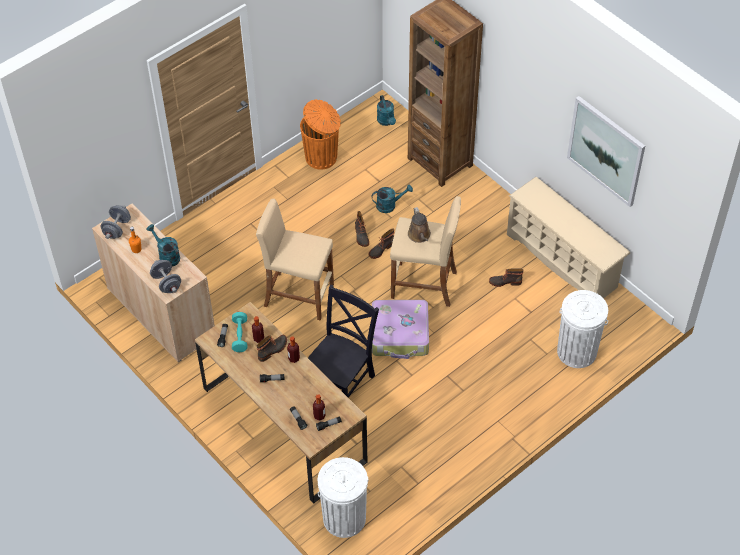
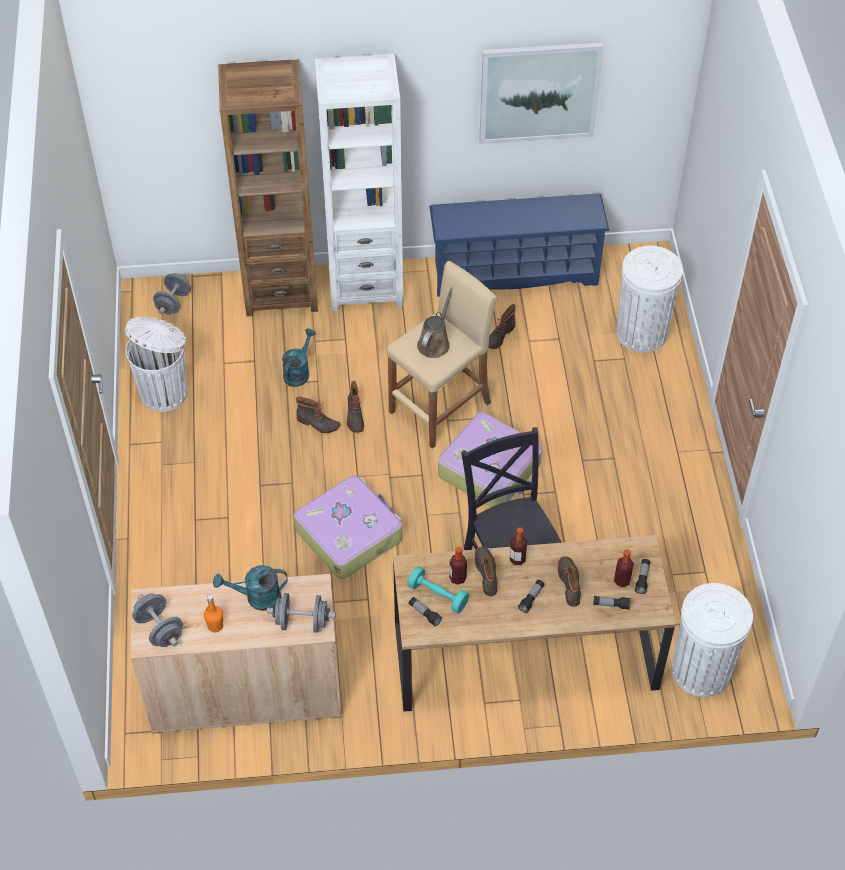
camera: 55 degrees left, 0 degrees up
(297, 392) = (570, 583): none -> boot
(298, 295) = (349, 534): beige stool -> suitcase
(322, 157) = (165, 392): orange trash can -> white trash can
(386, 121) = (173, 303): turquoise watering can -> grey dumbbell
(419, 236) = (435, 342): brown watering can -> brown watering can turned 90 degrees counterclockwise
(481, 196) = (365, 286): none -> white bookcase
(563, 261) = (515, 272): beige shoe rack -> blue shoe rack

